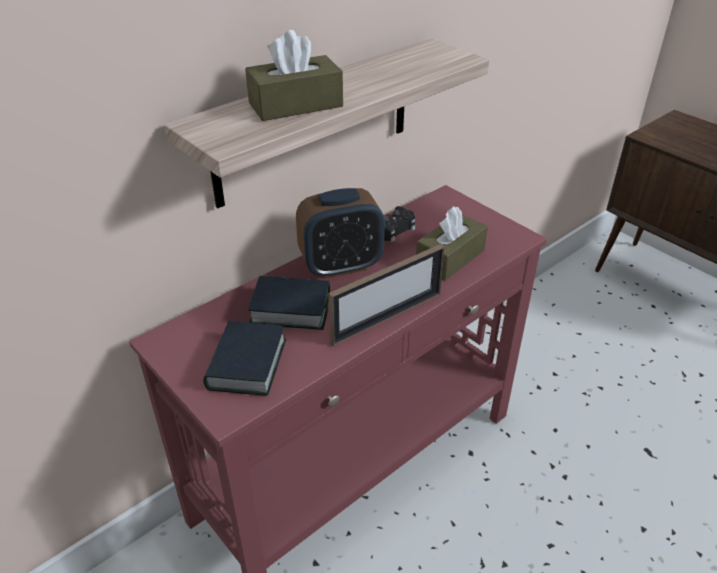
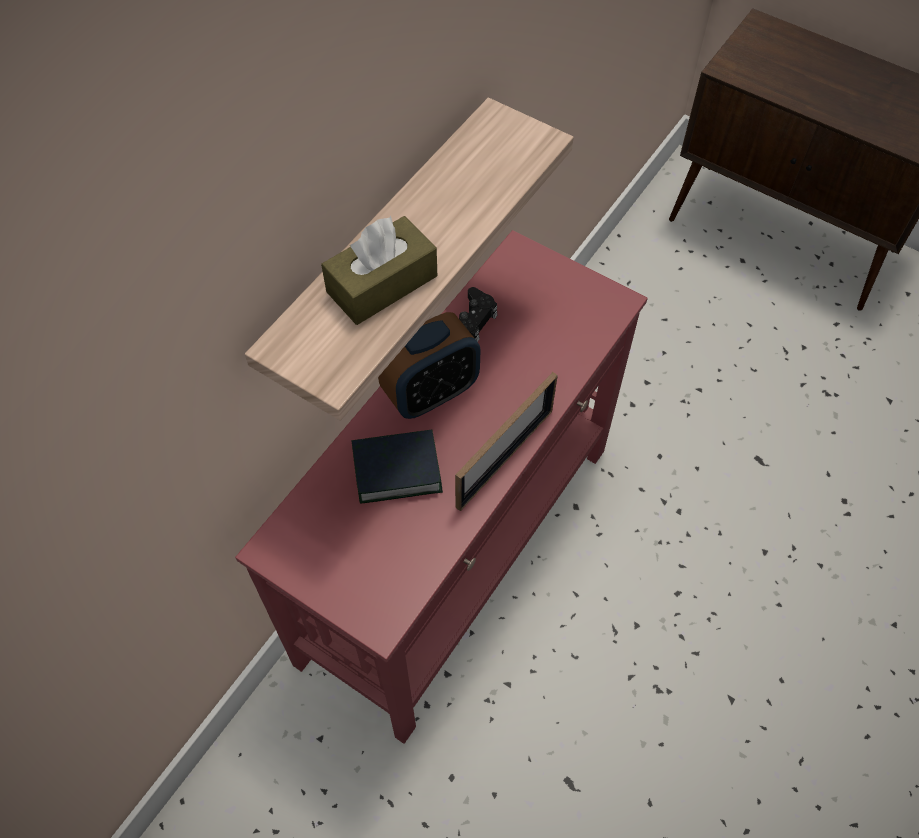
camera: 15 degrees left, 20 degrees up
(246, 364) = (378, 558): book -> none
(450, 258) = (548, 353): brown tissue box -> none

